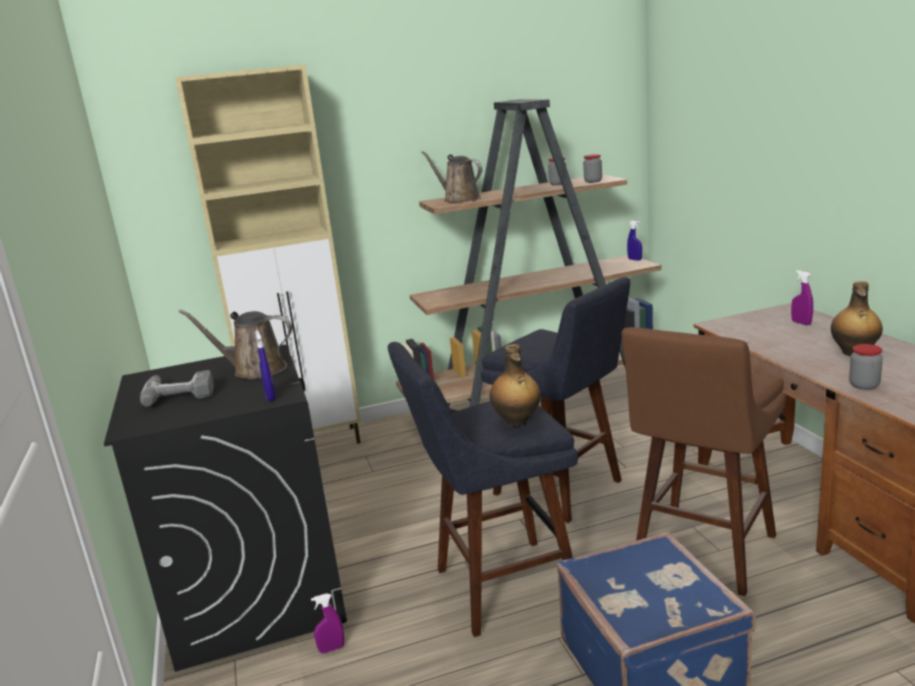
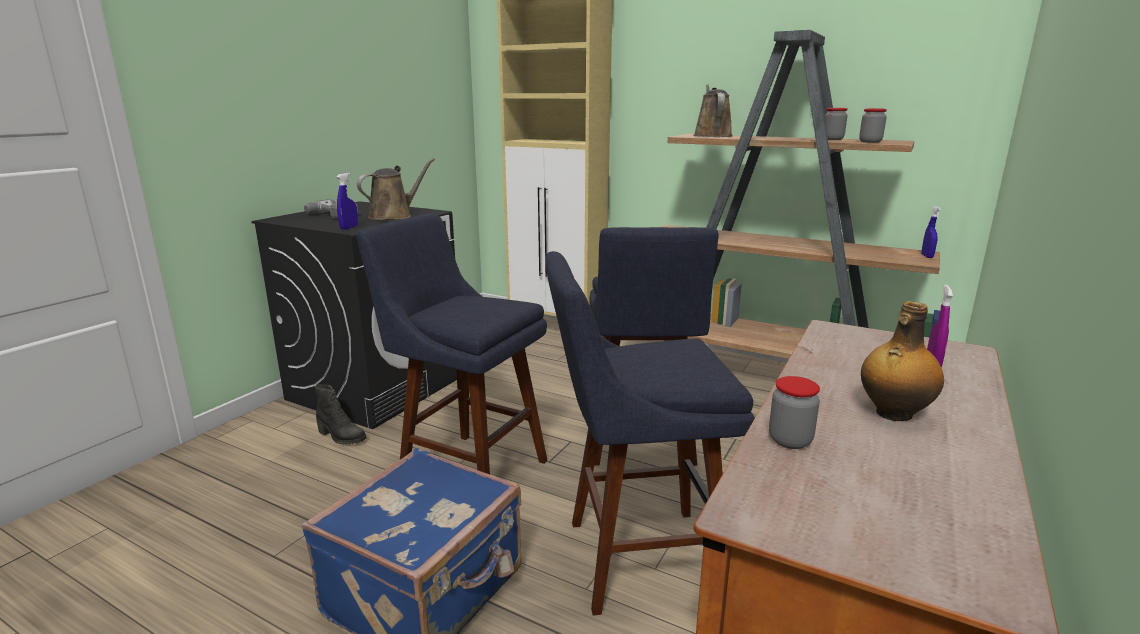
camera: 45 degrees right, 0 degrees up
(255, 370) = (394, 216): brown watering can -> brown watering can turned 75 degrees clockwise
(331, 649) = (341, 437): purple spray bottle -> black boot
(516, 422) = (466, 314): bottle -> none
(701, 554) = (633, 559): brown stool -> blue stool

